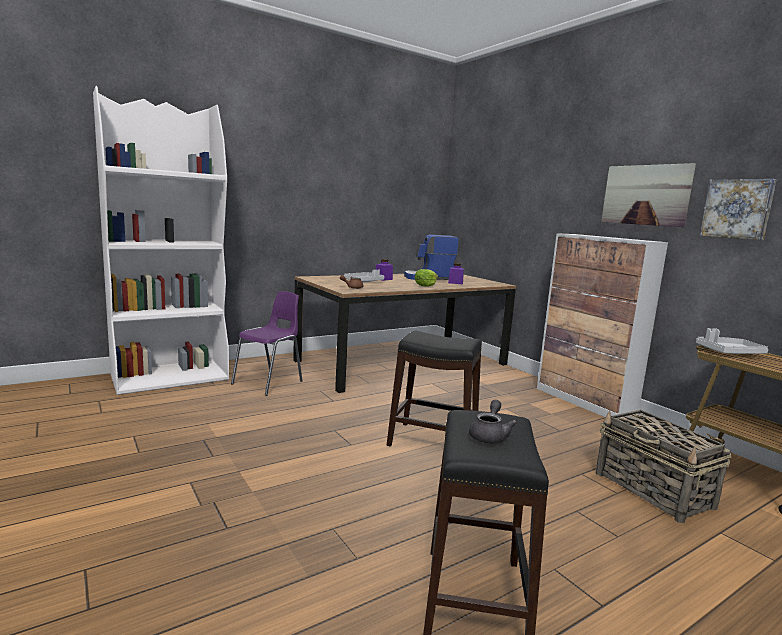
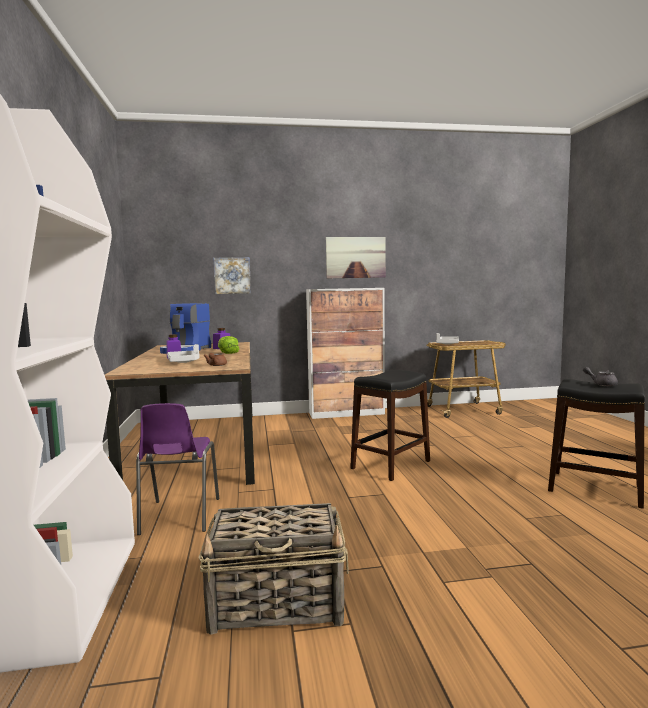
camera: 65 degrees left, 5 degrees down
(269, 382) = (179, 517): purple chair -> purple chair turned 150 degrees counterclockwise
(654, 491) = (475, 428): basket -> basket (278, 603)
(737, 209) = (412, 264): picture -> picture (232, 275)

